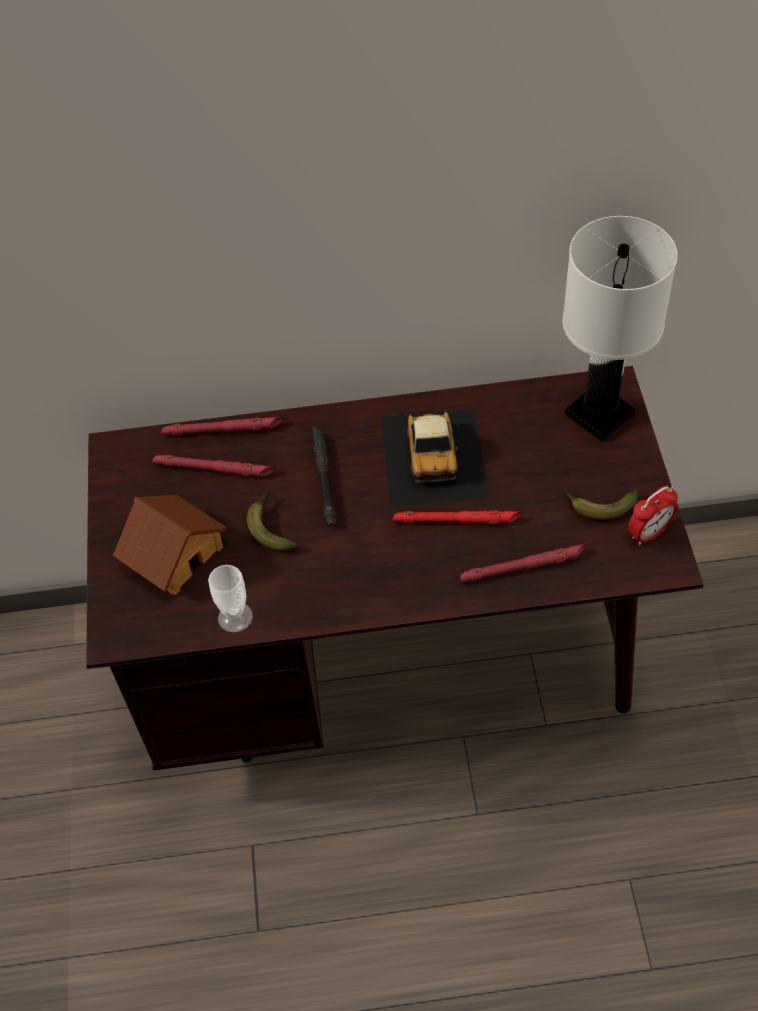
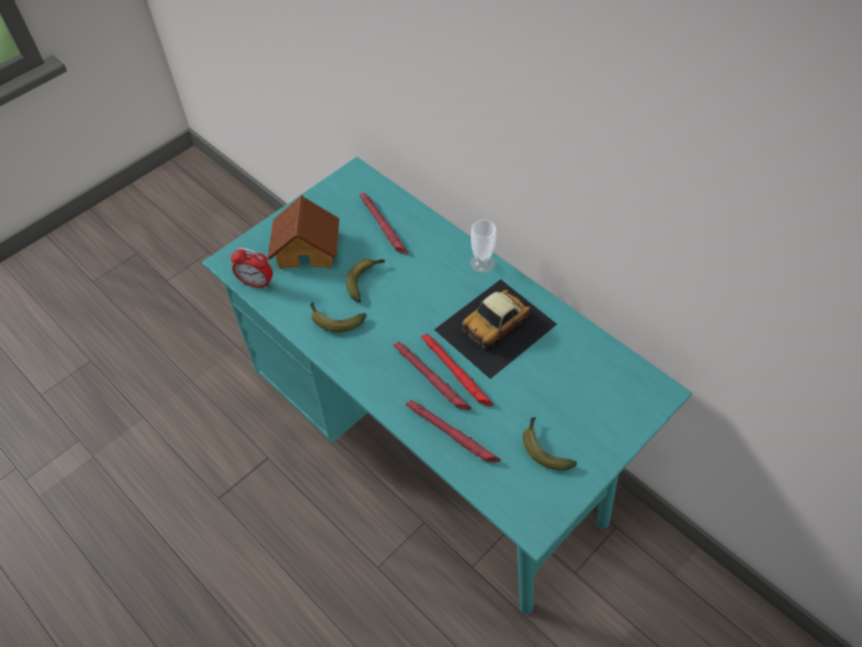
camera: 50 degrees right, 0 degrees up
(222, 430) = (415, 211): red flashlight -> red flashlight (431, 378)
(235, 617) = (286, 306): cup -> cup (482, 263)
(296, 584) = (334, 320): none -> banana
(324, 479) = (424, 283): black flashlight -> none
(392, 669) = (437, 449): brown desk -> turquoise desk
(599, 415) = (625, 399): white table lamp -> none
(649, 533) = (550, 495): alarm clock -> alarm clock (256, 283)

